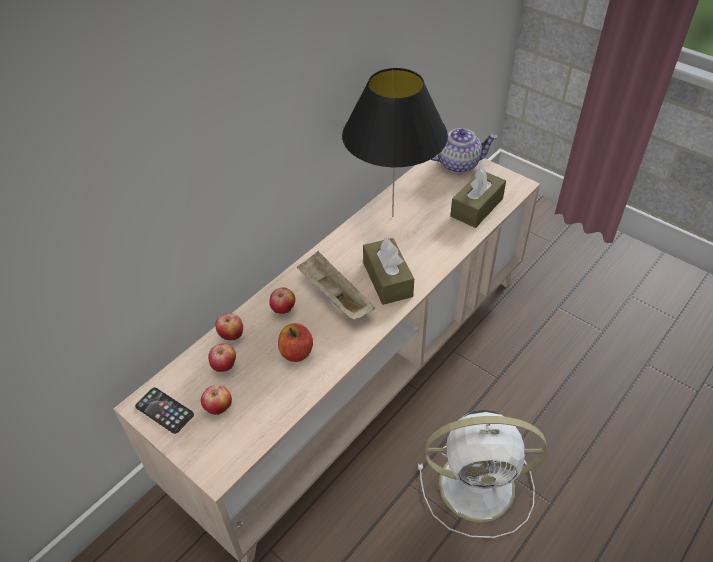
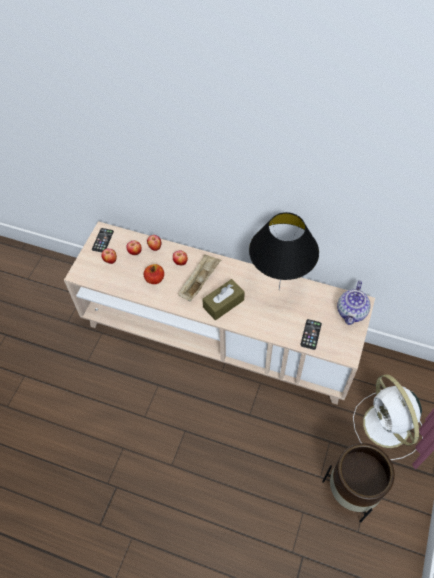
camera: 70 degrees right, 10 degrees up
(458, 164) = (352, 312): teapot -> teapot turned 45 degrees clockwise
(476, 207) = (311, 334): brown tissue box -> phone
(480, 485) = (169, 423): white fan -> white fan (387, 427)
(627, 309) = (351, 492): none -> brown planter

